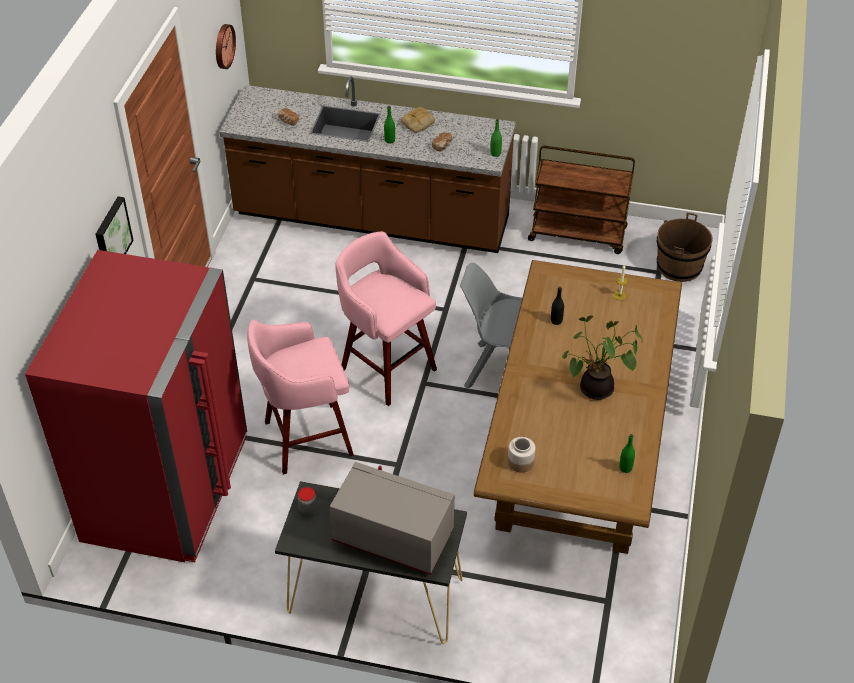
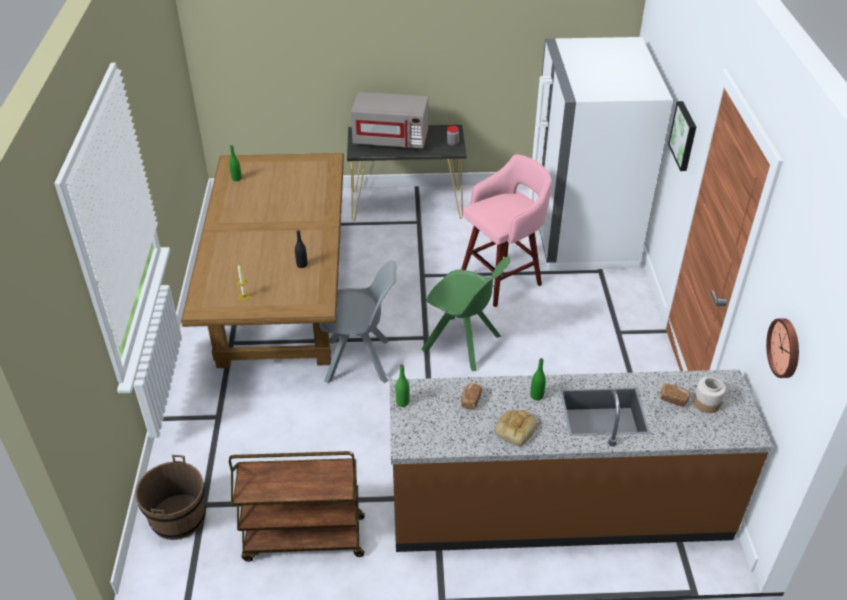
camera: 165 degrees right, 5 degrees down
(167, 489) = (581, 232): red fridge -> white fridge
(386, 367) = (464, 344): pink stool -> green chair
(520, 462) = (314, 170): jar -> jar (707, 403)
(595, 391) = (262, 220): potted plant -> none

